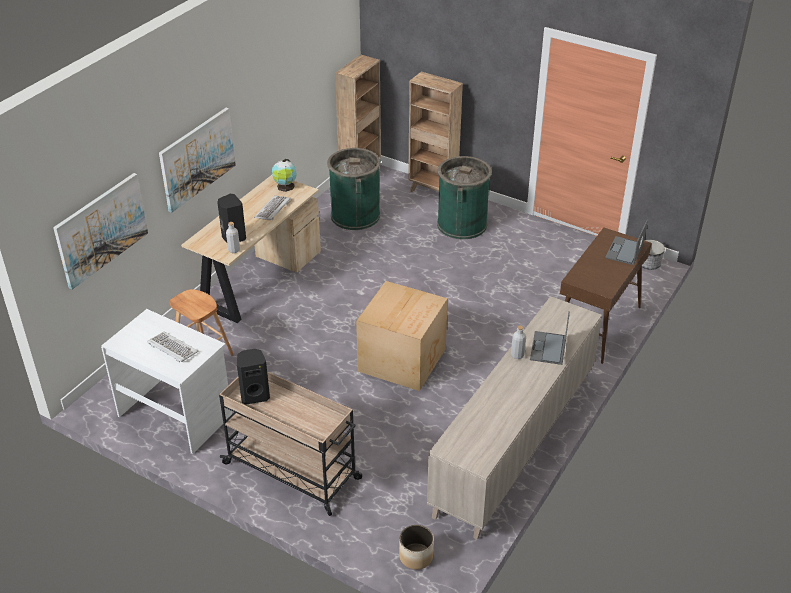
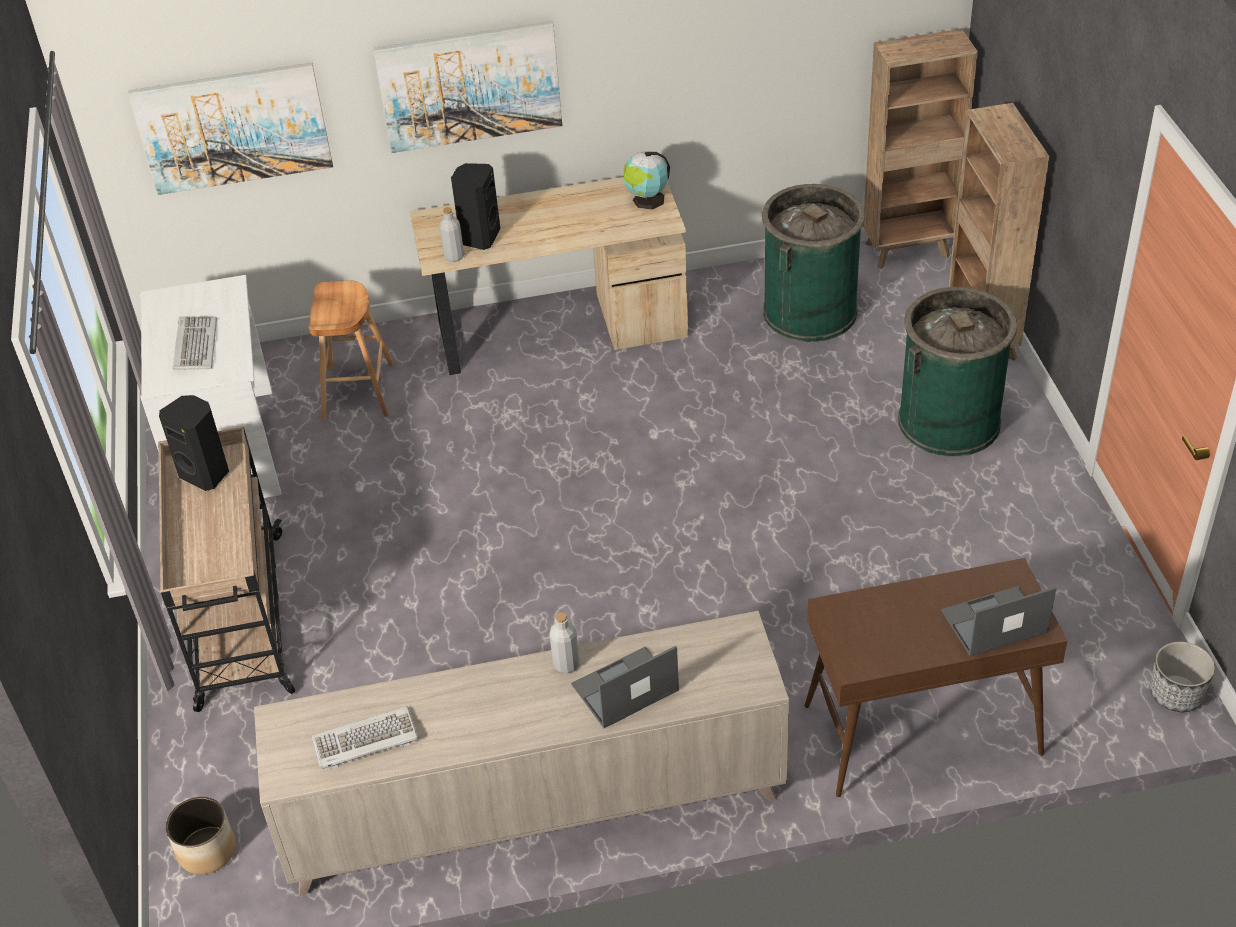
camera: 50 degrees right, 5 degrees up
(273, 209) = (583, 225): keyboard -> keyboard (365, 741)
(403, 359) = (570, 572): cardboard box -> none

